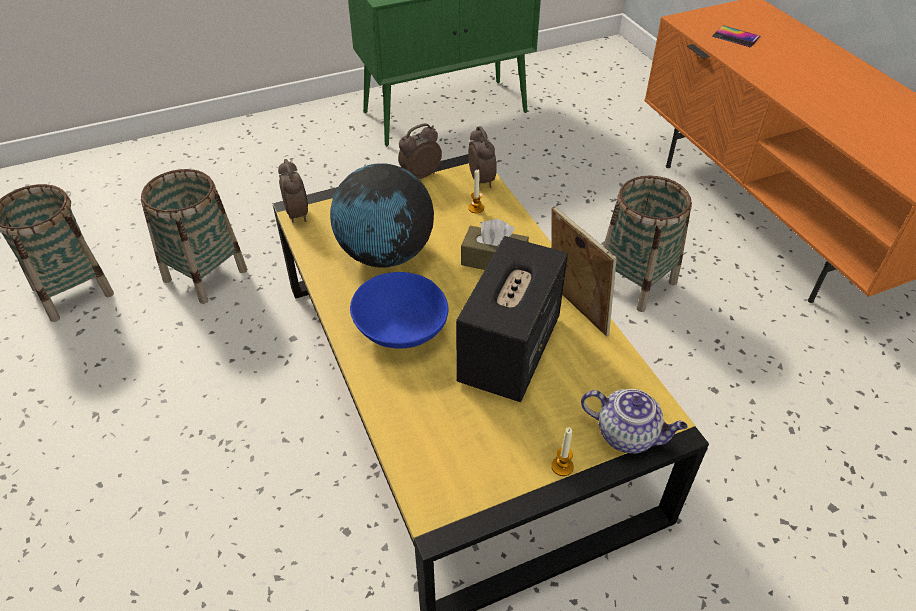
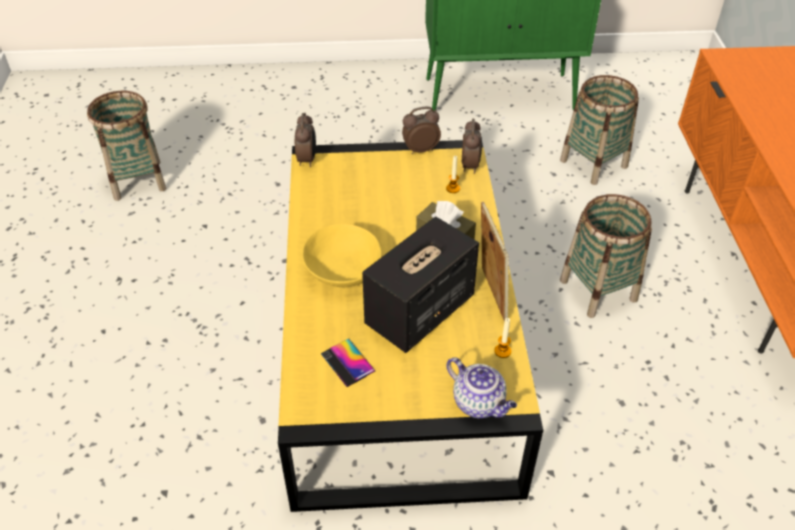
camera: 20 degrees right, 0 degrees up
(205, 275) = (239, 192): basket -> basket (593, 163)
(385, 254) = (359, 209): globe -> none
(399, 329) = (342, 271): blue bowl -> yellow bowl
(562, 466) = (414, 410): candle -> candle (502, 351)
(736, 36) = (762, 82): phone -> phone (347, 362)

